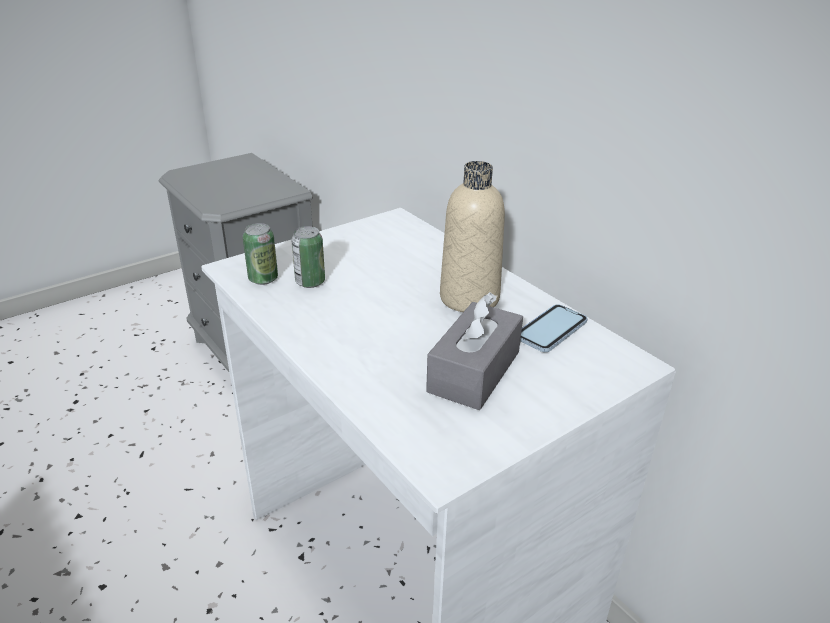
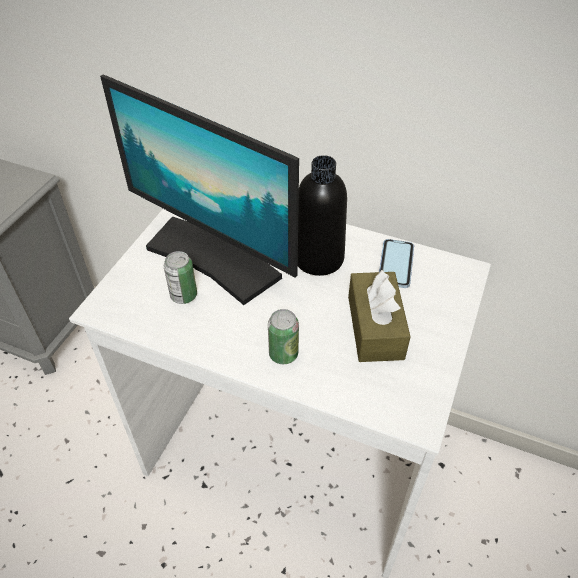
camera: 30 degrees left, 15 degrees up
(263, 279) = (141, 309): can -> can (283, 354)
(367, 265) = (214, 257): none -> monitor
(469, 298) = (318, 258): beige bottle -> black bottle
(474, 371) = (375, 327): grey tissue box -> brown tissue box

